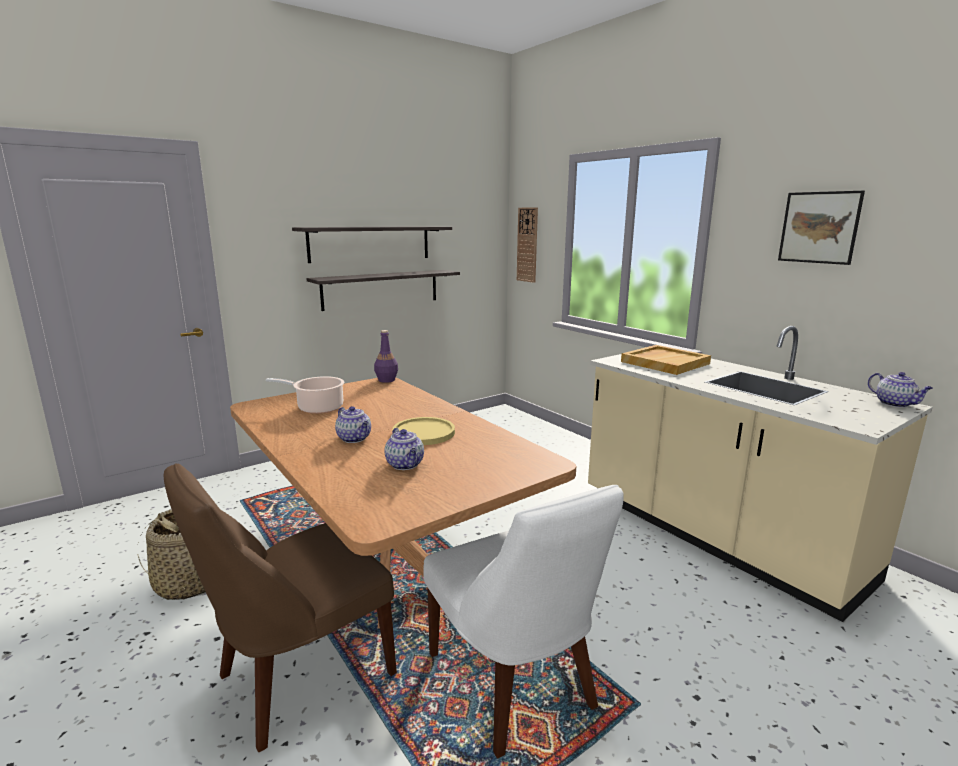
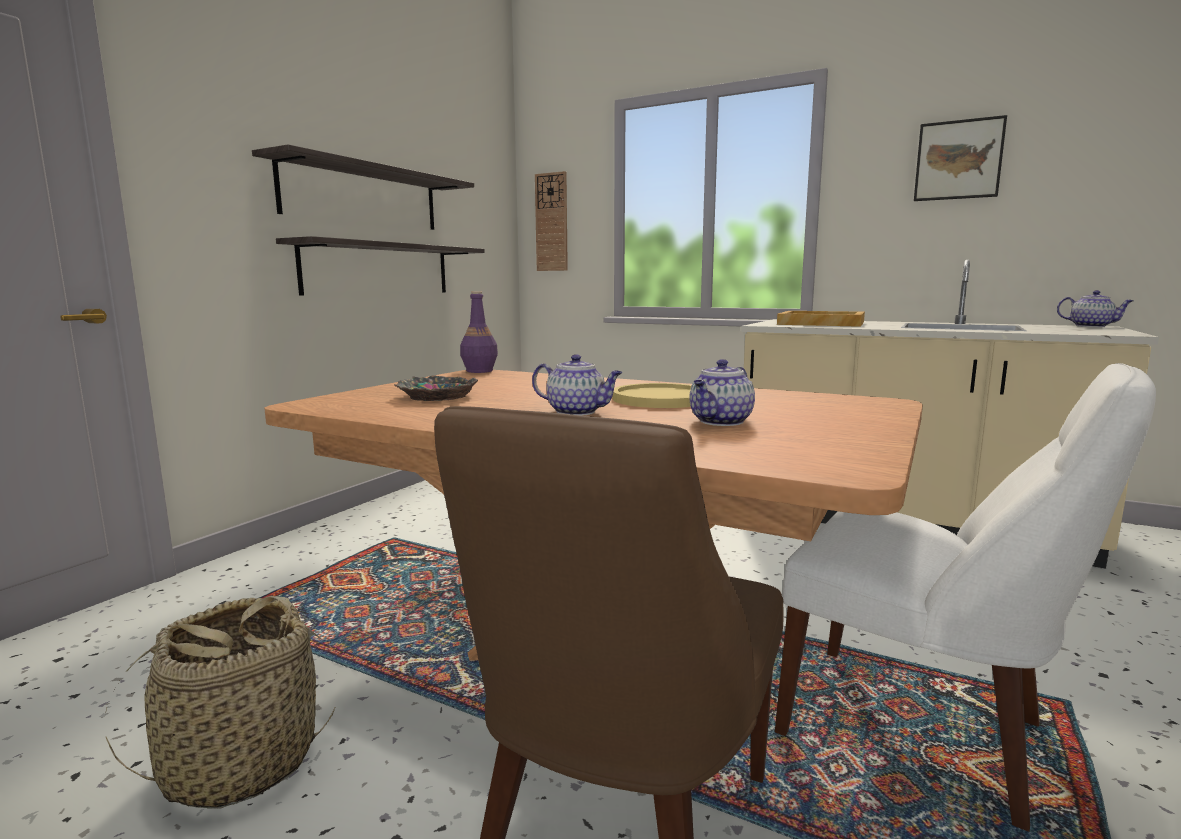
camera: 25 degrees left, 5 degrees down
(317, 408) = (436, 396): cooking pot -> bowl
(405, 465) = (721, 422): teapot -> teapot turned 90 degrees clockwise

